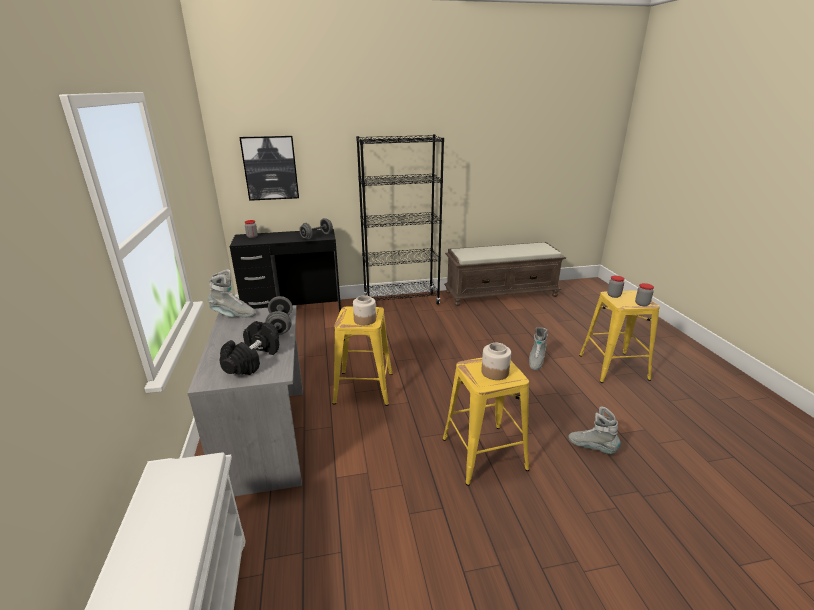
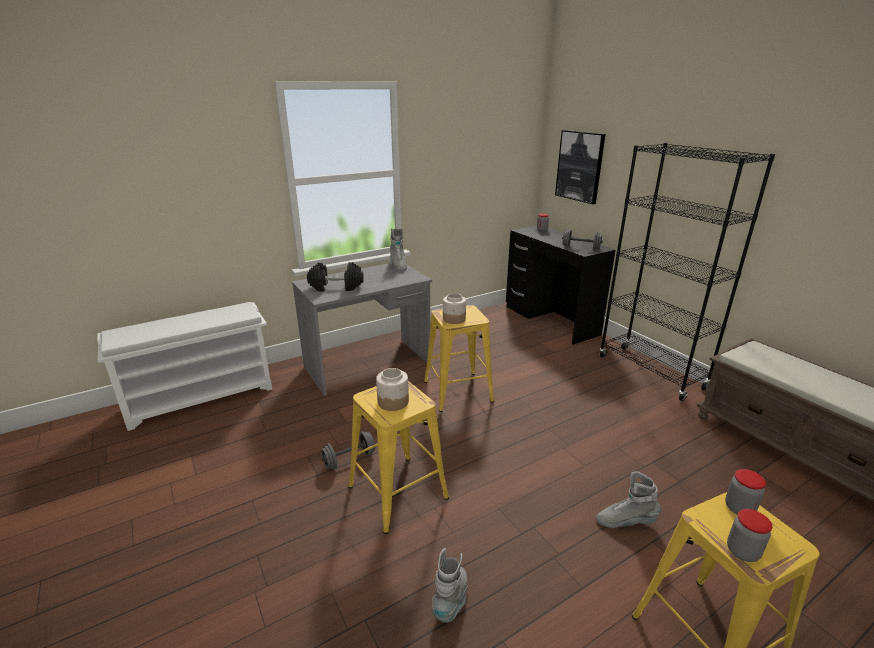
camera: 70 degrees right, 0 degrees up
(280, 325) = (391, 283): grey dumbbell -> grey dumbbell (349, 459)

